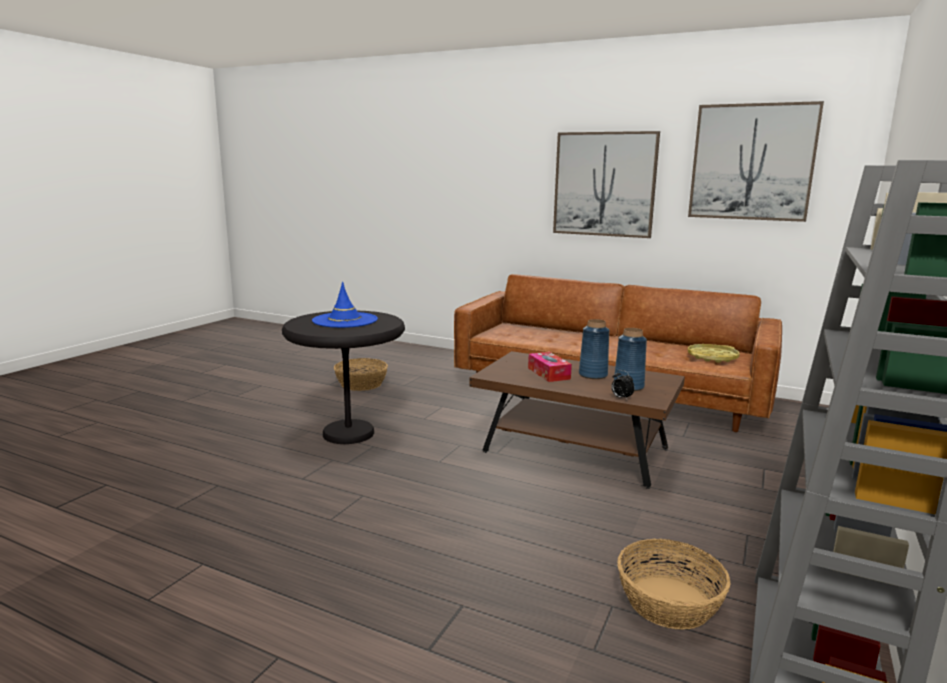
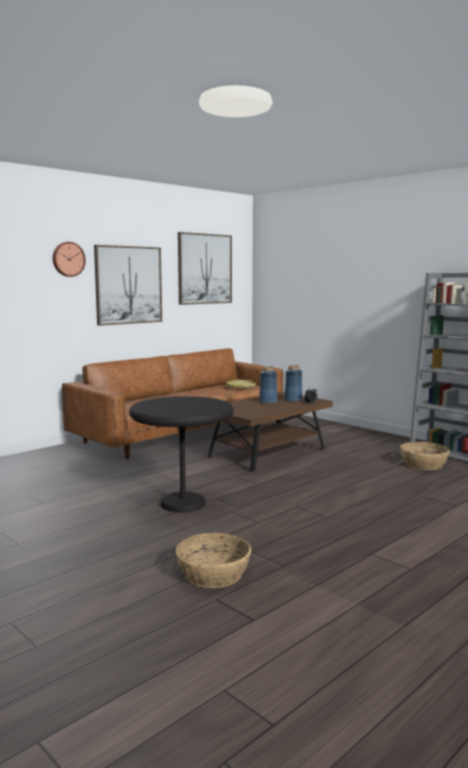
camera: 70 degrees left, 5 degrees down
(345, 320) = (176, 405): blue hat -> none
(361, 384) = (64, 492): basket -> basket (214, 574)
(525, 151) = (68, 259): none -> wall clock
(548, 373) = (258, 407): tissue box -> none

